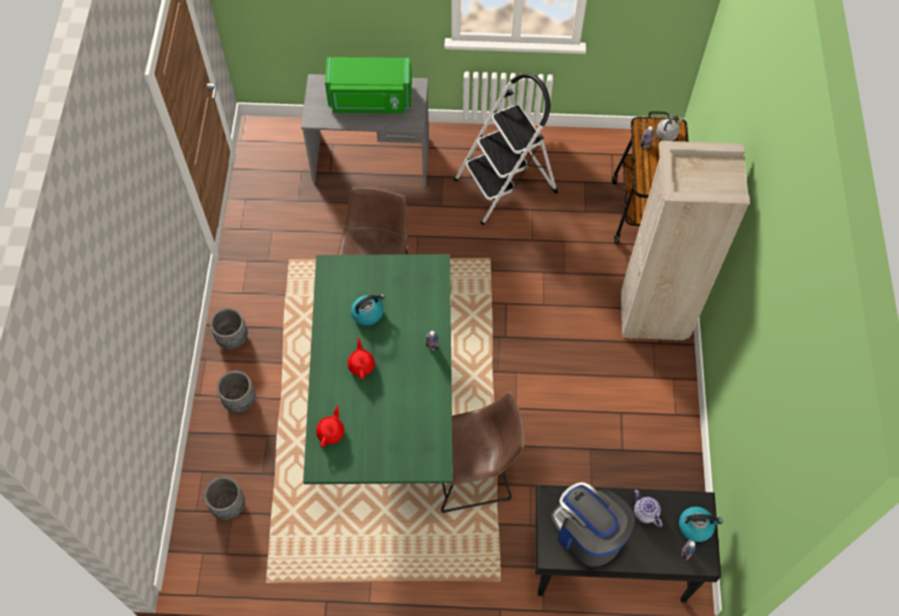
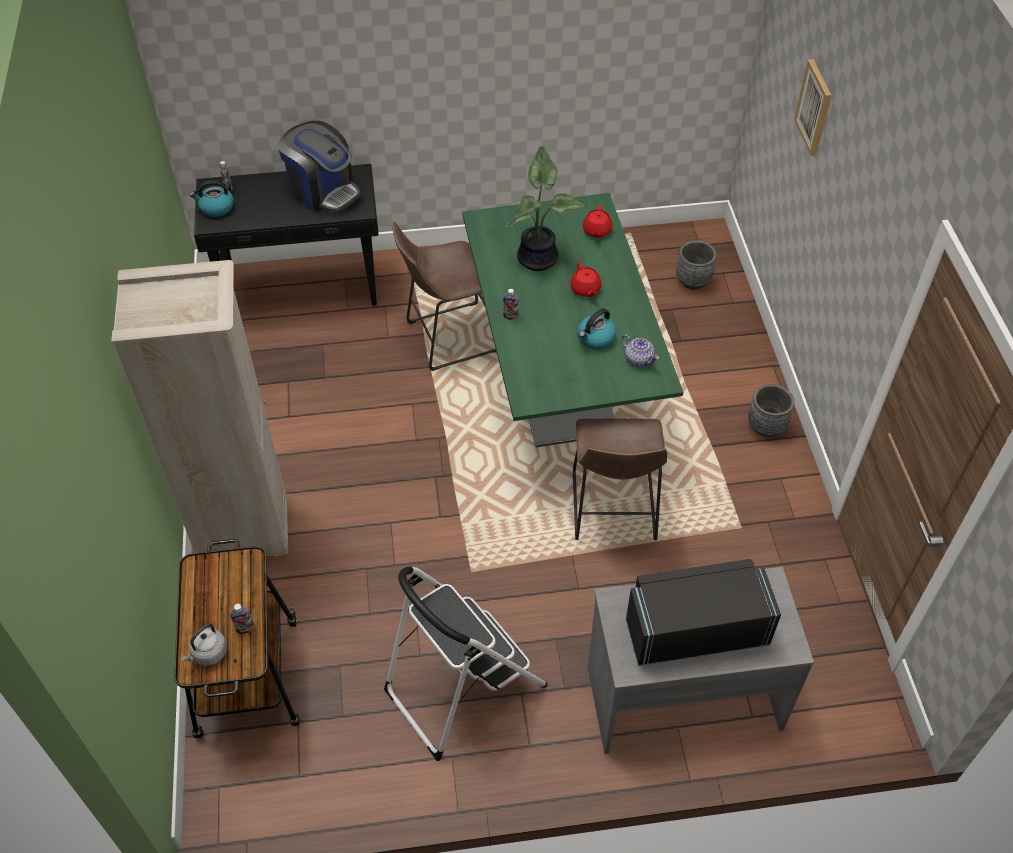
camera: 170 degrees right, 10 degrees down
(123, 339) = (814, 107): none -> picture
(239, 400) = (726, 367): grey planter -> none
(370, 100) = (694, 628): green microwave -> black microwave
(392, 408) = (539, 257): none -> potted plant
(645, 513) = (266, 210): teapot -> teapot (638, 359)

